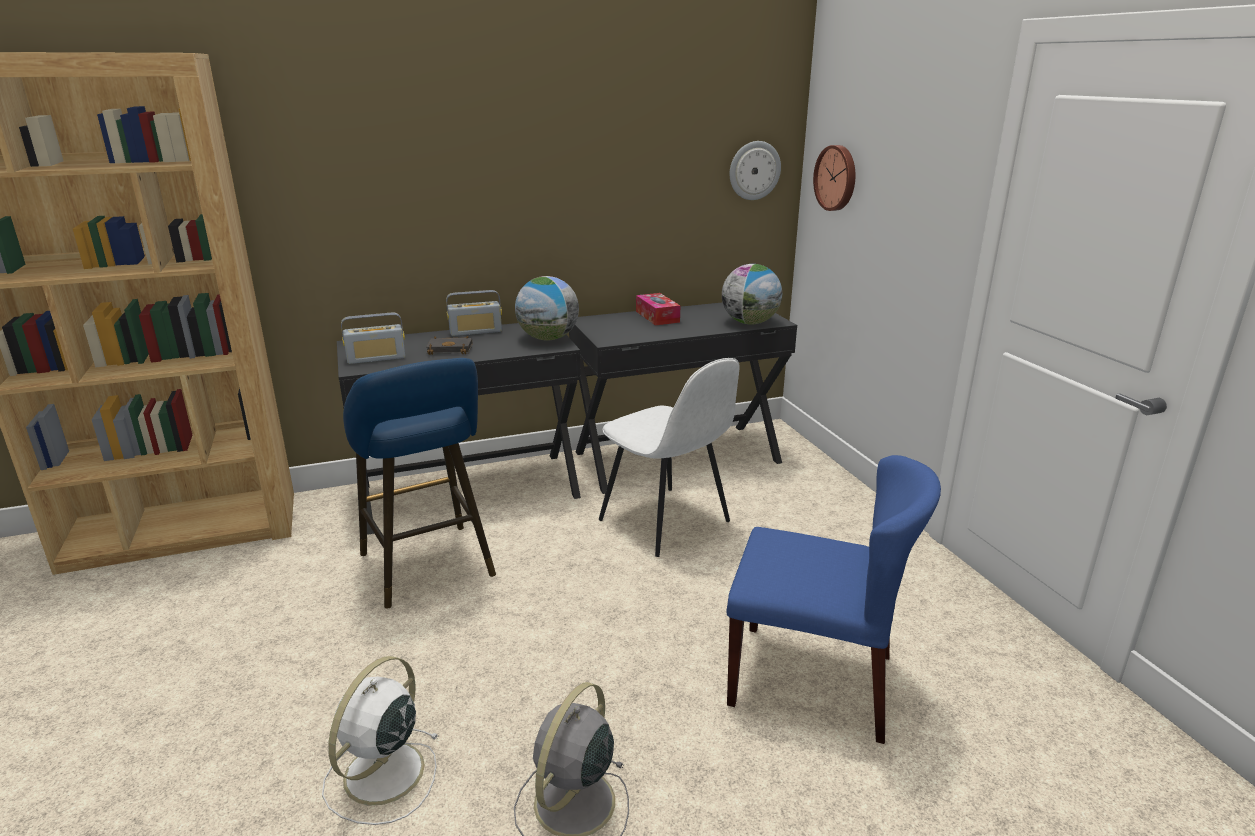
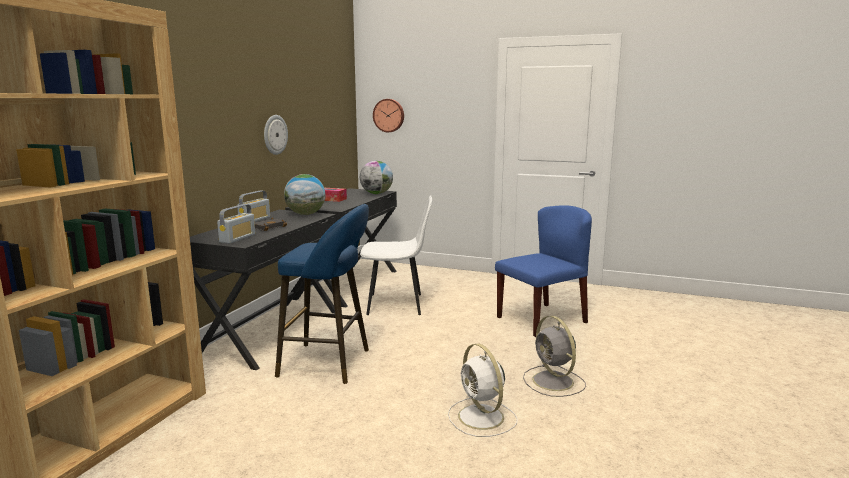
camera: 50 degrees left, 10 degrees down
(754, 170) = (343, 115): wall clock -> wall clock (275, 134)

